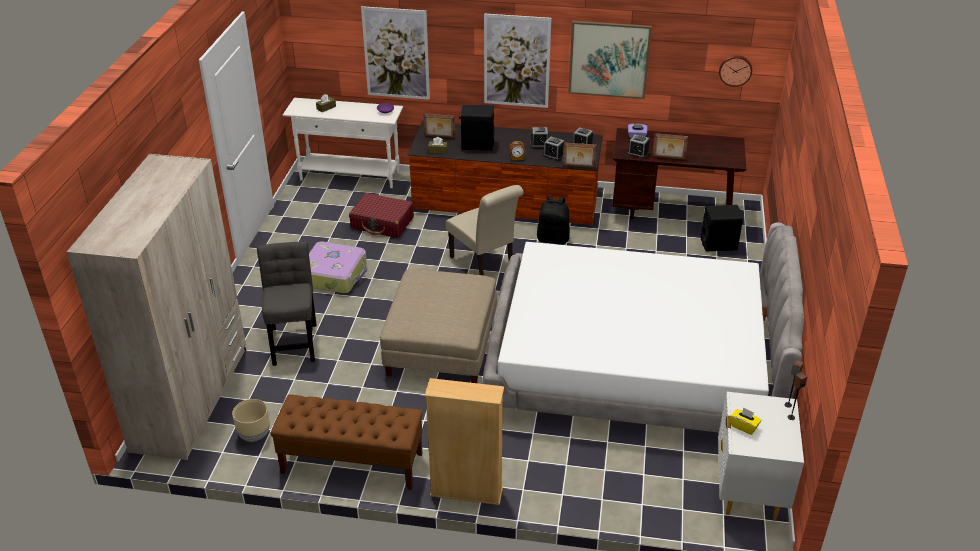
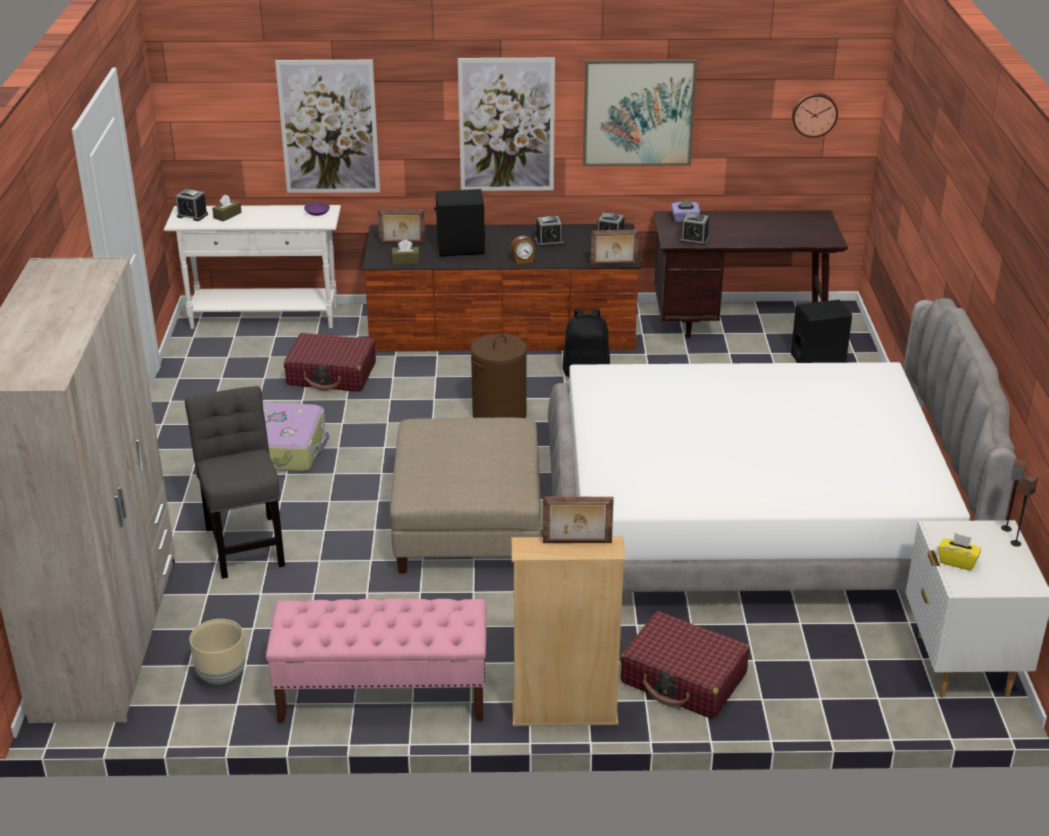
camera: 10 degrees left, 5 degrees down
(351, 463) = (382, 696): brown bench -> pink bench
(484, 266) = (499, 416): beige chair -> brown laundry basket
(553, 155) = (574, 253): alarm clock -> alarm clock (192, 215)
(553, 477) = (684, 679): none -> red suitcase
(668, 158) = (738, 242): picture frame -> picture frame (577, 543)

